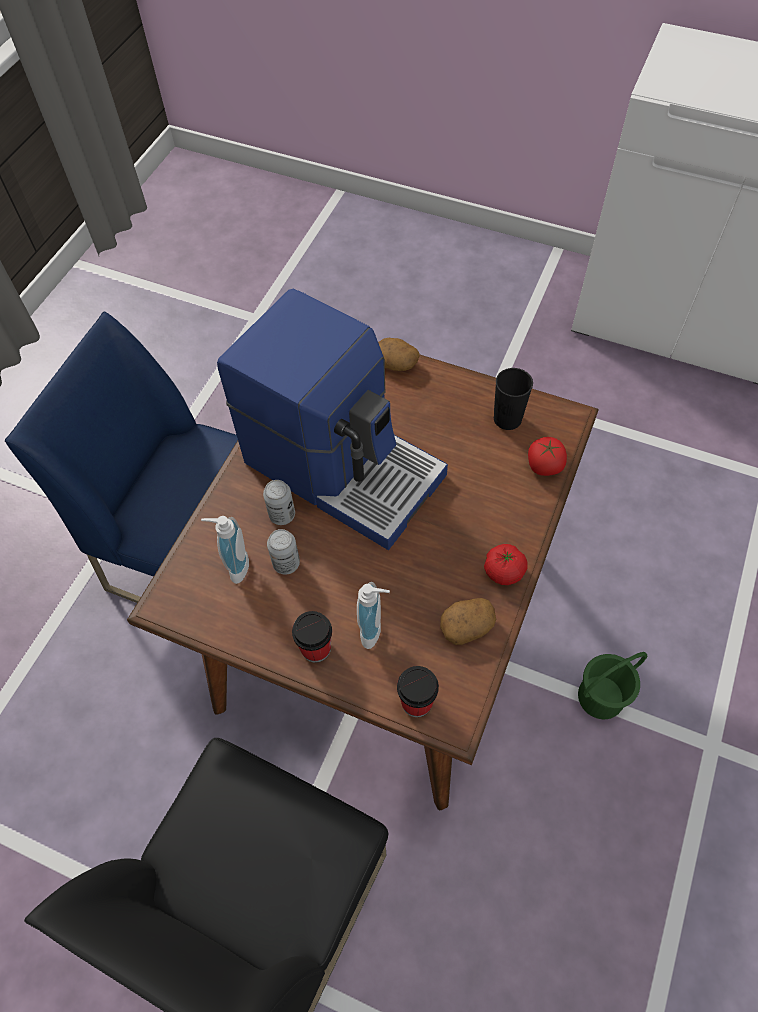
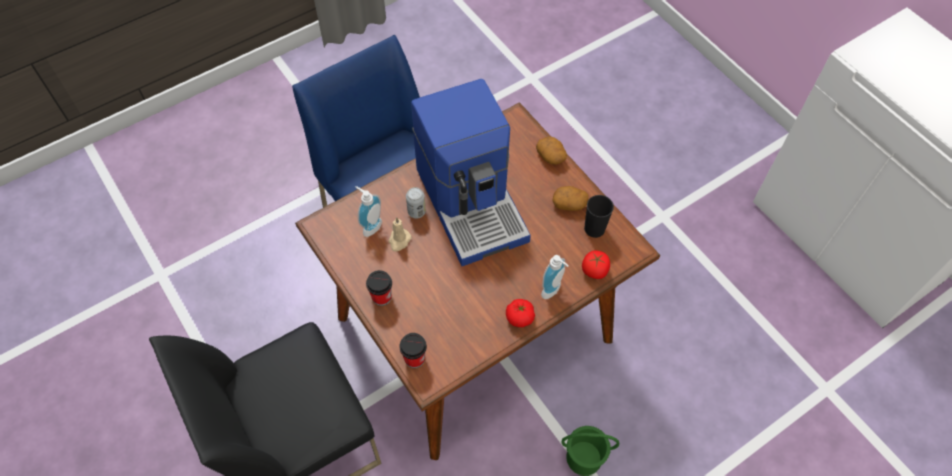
camera: 30 degrees right, 0 degrees up
(286, 563) = (399, 241): can -> beige candle
(375, 631) = (420, 307): soap dispenser -> soap dispenser (553, 291)
(467, 626) = (474, 335): potato -> potato (569, 203)

